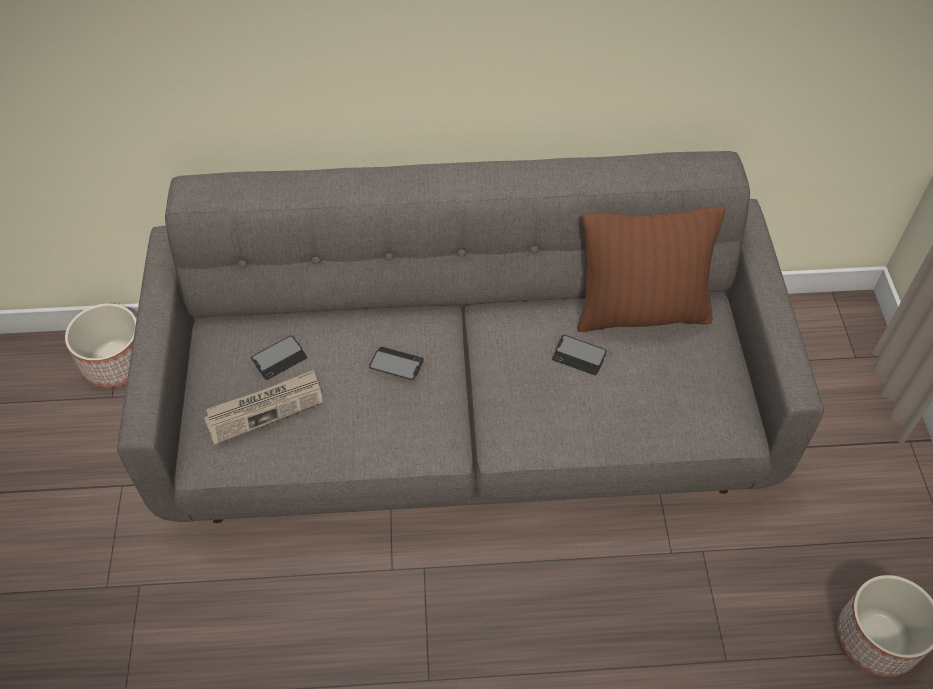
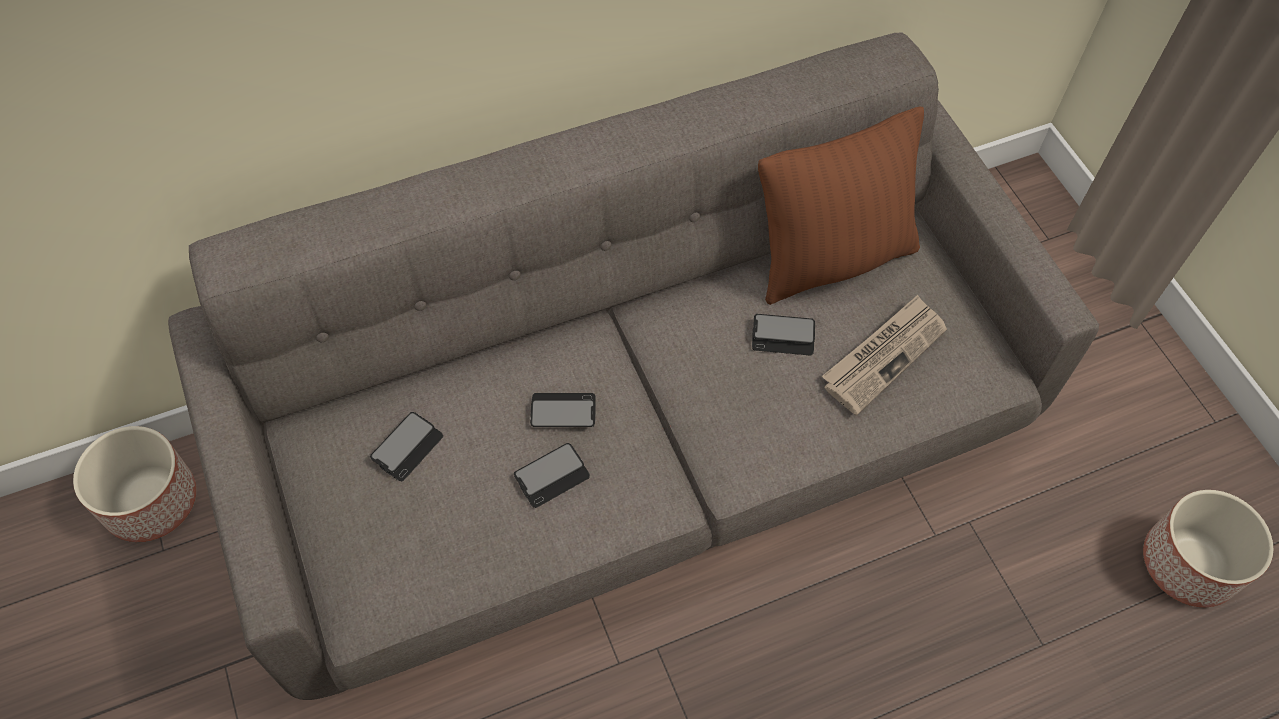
camera: 20 degrees left, 5 degrees up
(265, 408) = (416, 521): newspaper -> newspaper (884, 355)
(370, 405) = (552, 476): none -> phone

